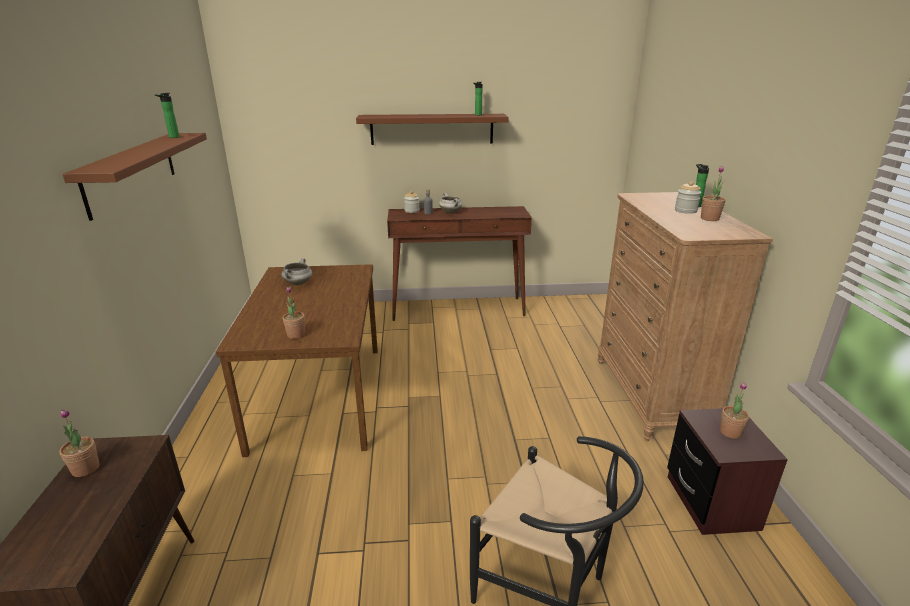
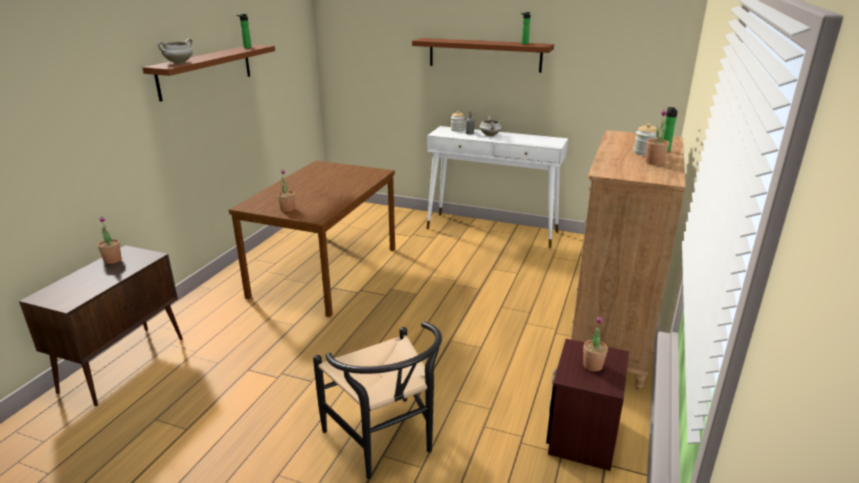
camera: 25 degrees right, 0 degrees up
(298, 284) = (324, 175): white cooking pot -> white cooking pot (179, 63)
(458, 309) = (492, 230): brown console table -> white console table

